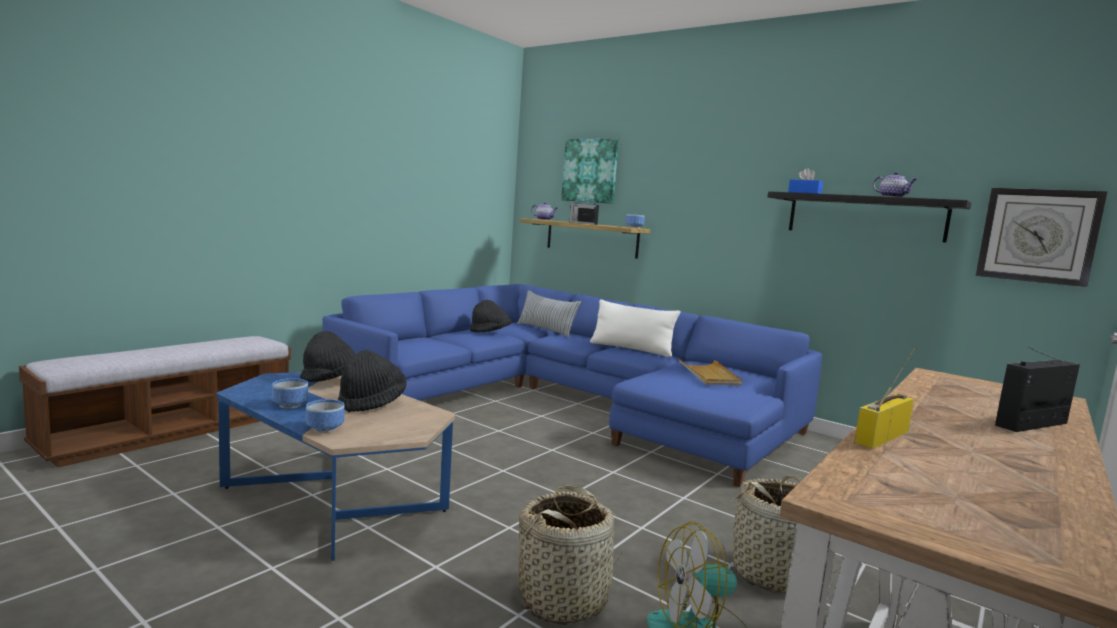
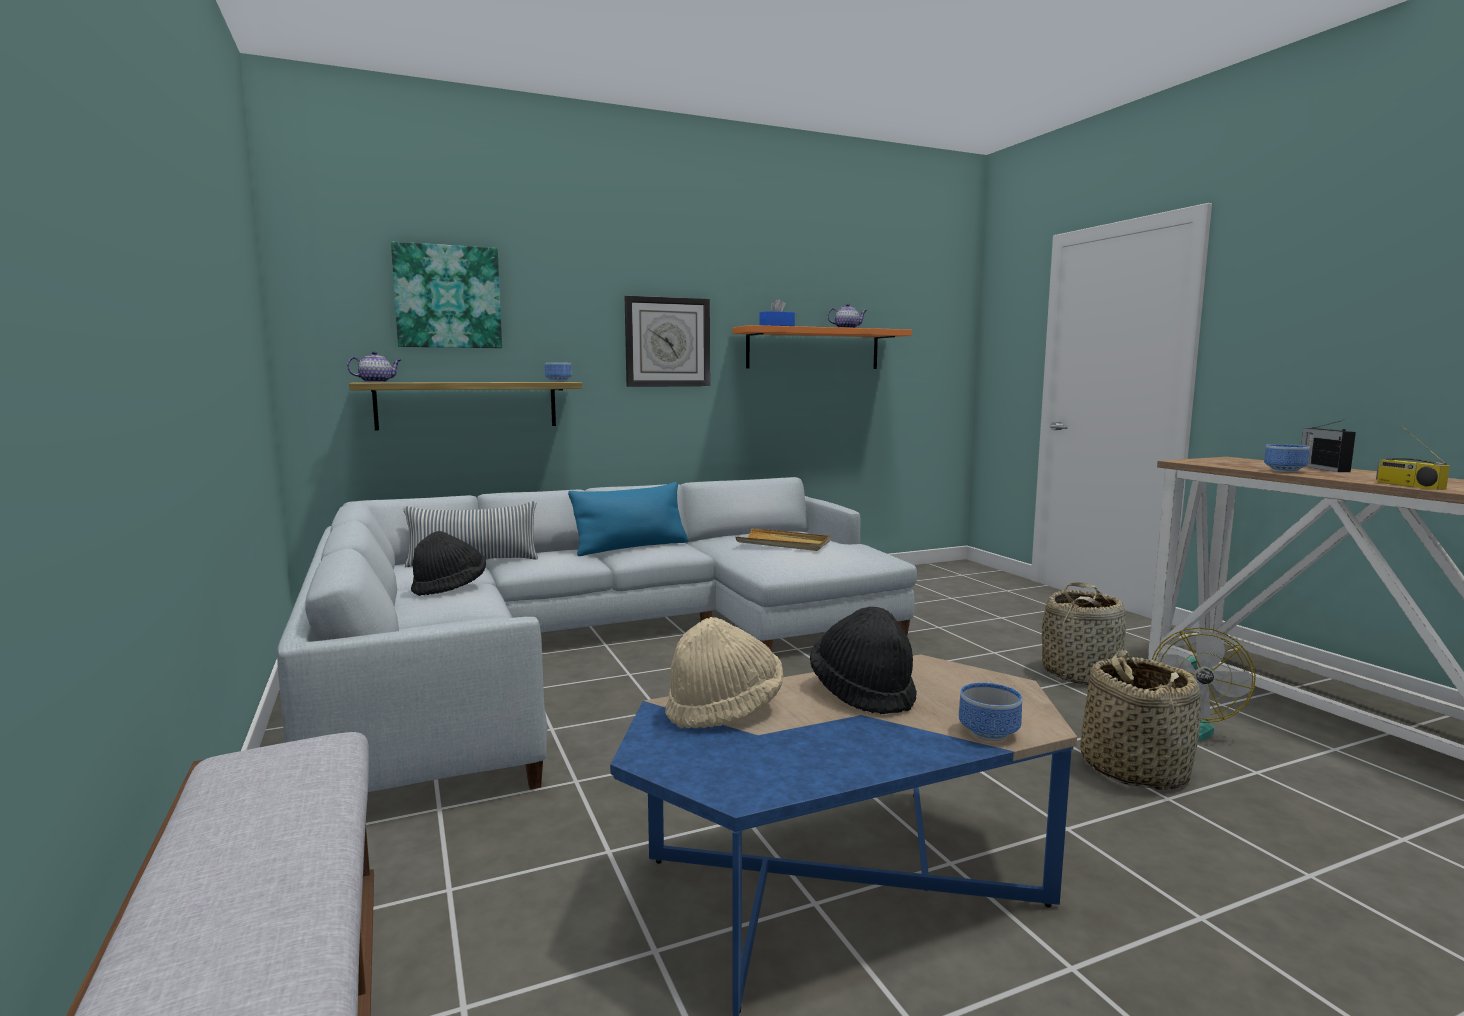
camera: 60 degrees left, 0 degrees up
(289, 405) = (858, 751): bowl -> bowl (1286, 471)
(331, 382) = (724, 710): black hat -> beige hat
(572, 402) = (598, 647): blue sofa -> grey sofa
(582, 223) = (481, 382): radio -> none
(631, 349) = (631, 547): white pillow -> blue pillow
(865, 216) = (813, 349): black shelf -> orange shelf
(1037, 236) = (930, 357): wall clock -> wall clock (667, 342)

